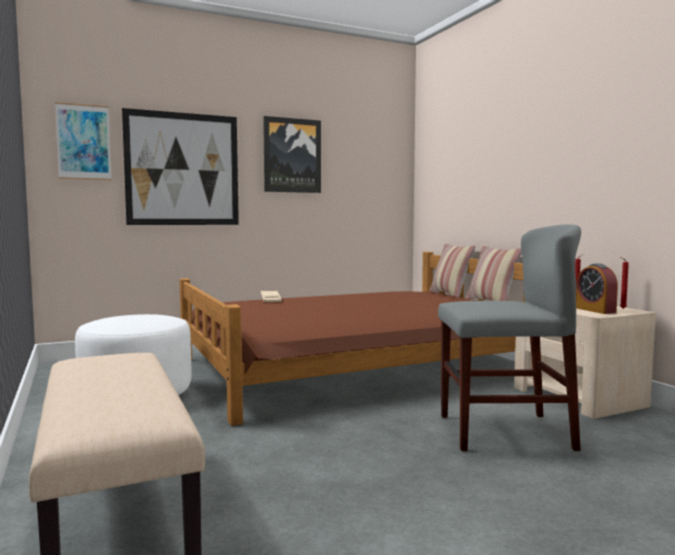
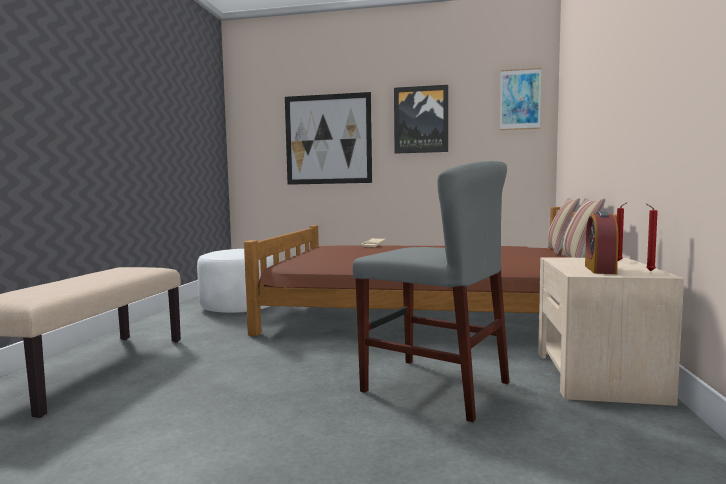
camera: 35 degrees right, 0 degrees up
(84, 142) = (260, 125): picture -> picture (520, 99)

